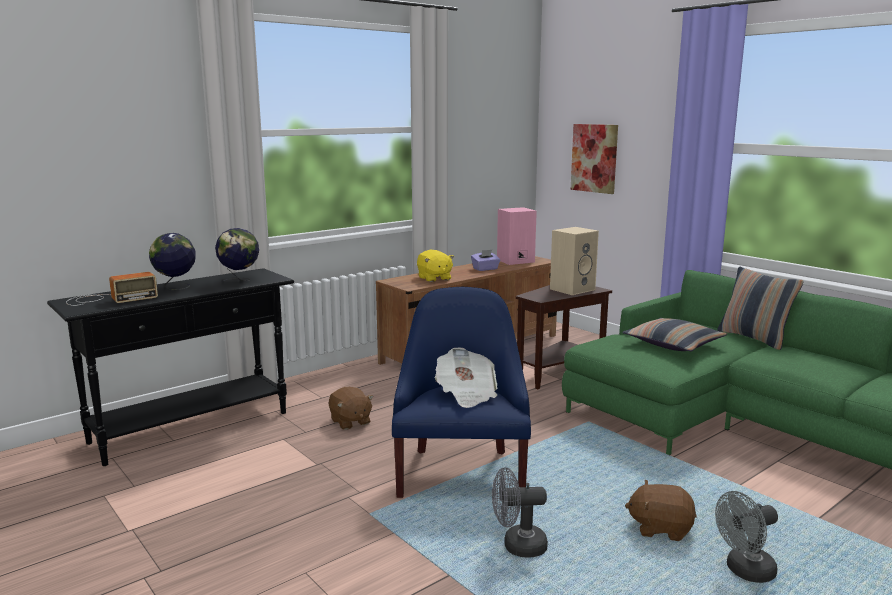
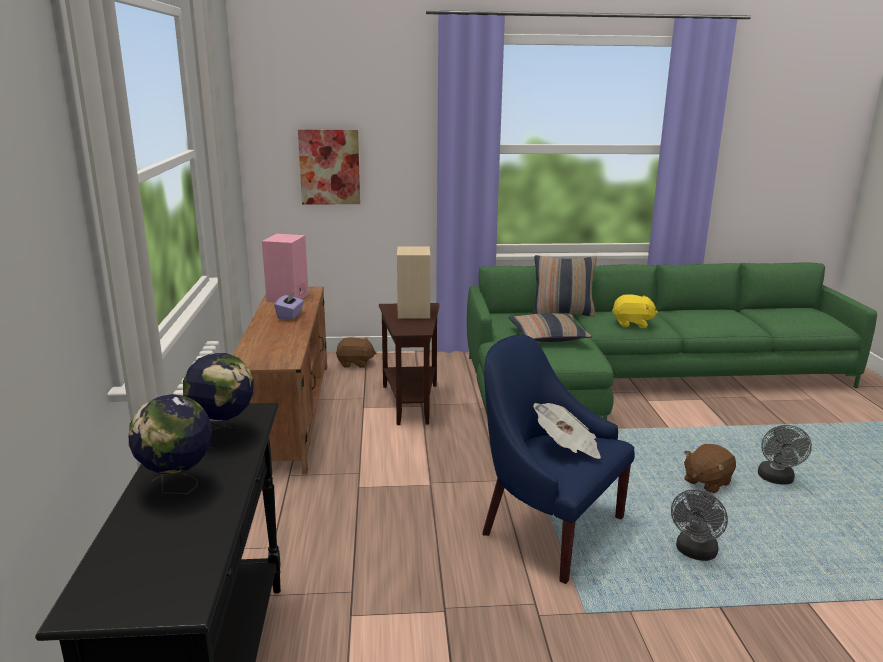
camera: 55 degrees left, 5 degrees up
(109, 299) = (152, 559): radio -> none
(350, 422) = (365, 551): brown plush toy -> brown plush toy (355, 363)
(434, 278) = (278, 344): yellow plush toy -> yellow plush toy (632, 324)

